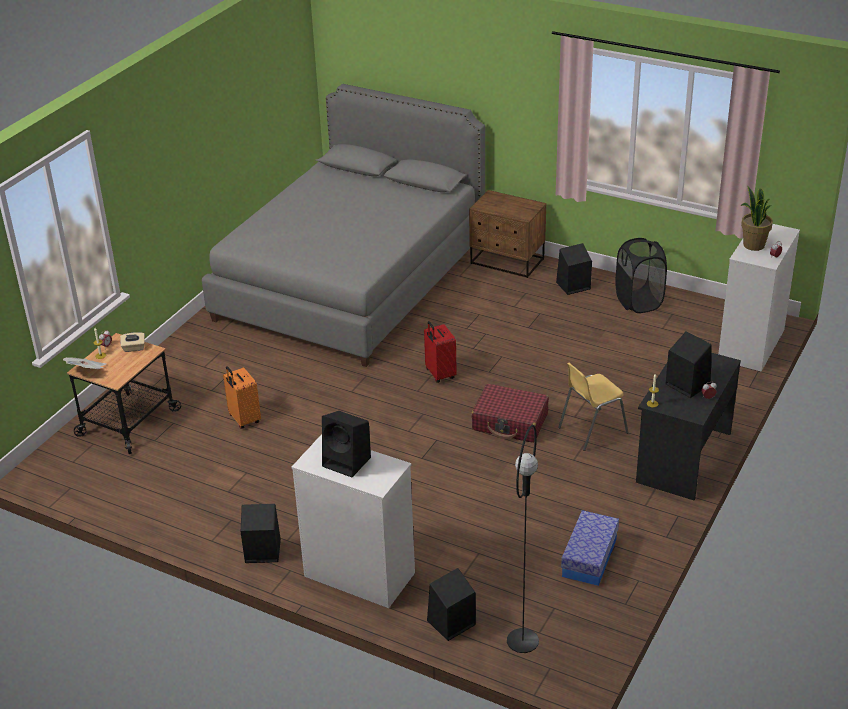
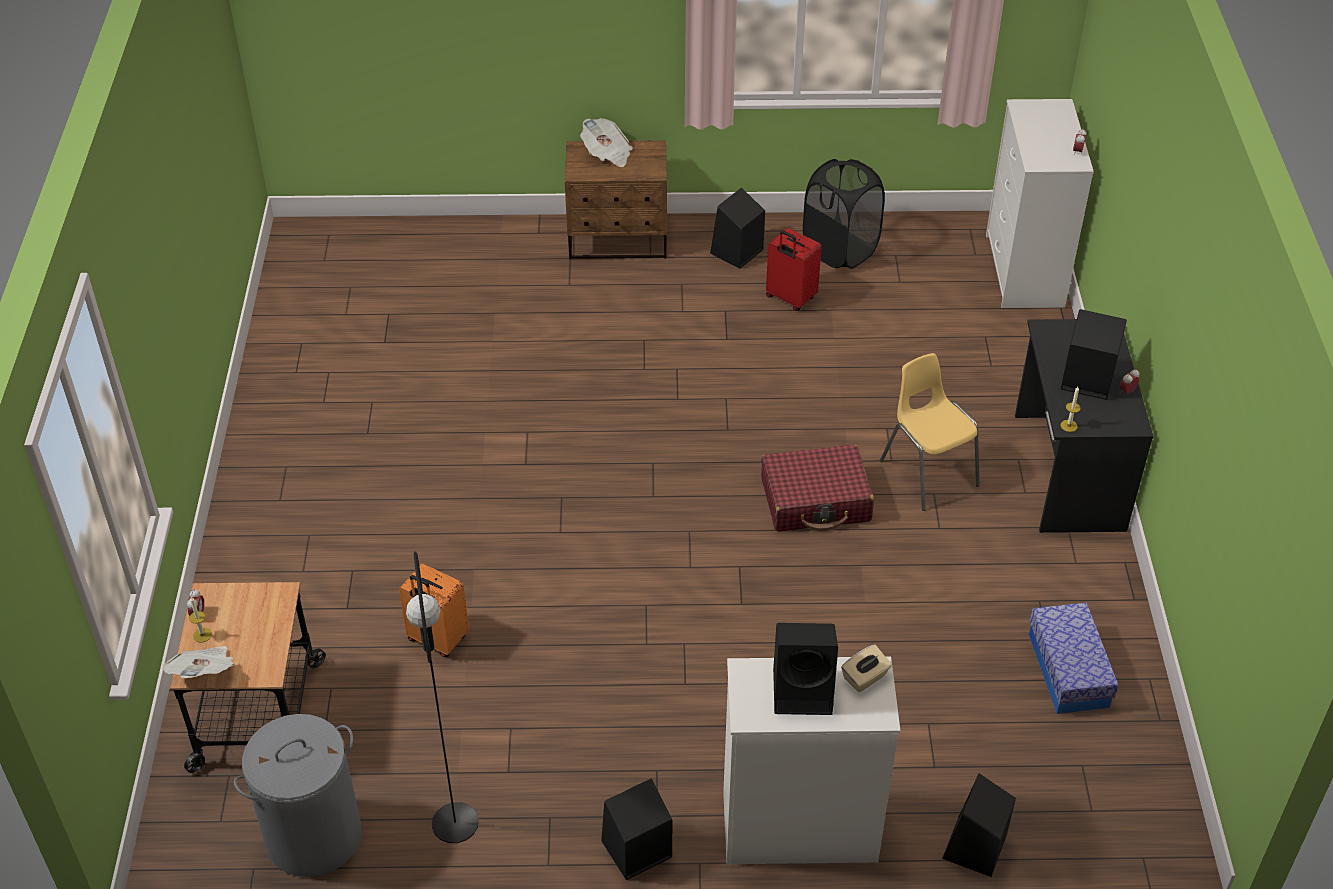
camera: 30 degrees left, 10 degrees up
(110, 484) = (314, 836): none -> grey laundry basket
(134, 348) = (247, 601): beige tissue box -> beige tissue box (865, 678)
(352, 281) = (418, 344): grey bed -> none
(439, 374) = (663, 458): red suitcase -> red suitcase (790, 298)
(505, 201) = (607, 154): none -> newspaper
(523, 641) = (1081, 833): black floor lamp -> black floor lamp (455, 823)
(591, 430) = (928, 473): yellow chair -> yellow chair turned 120 degrees clockwise
(753, 245) = (1037, 141): potted plant -> none

